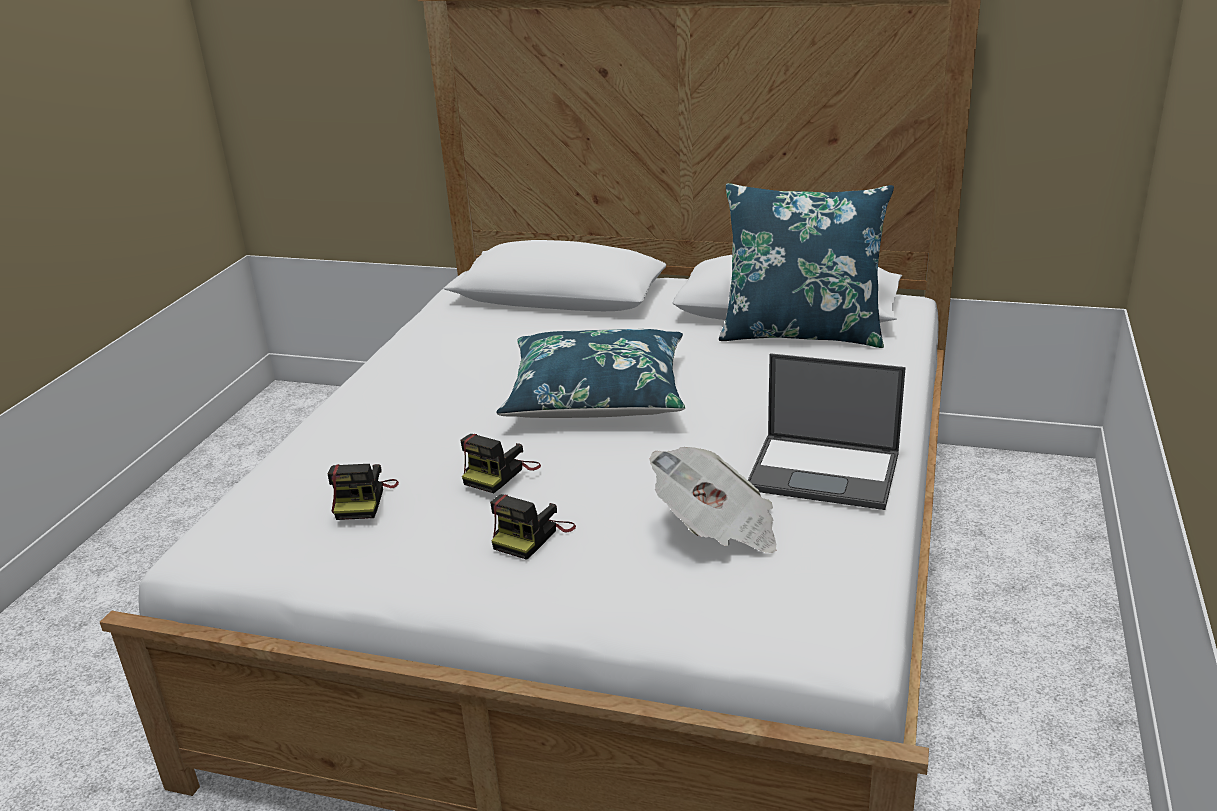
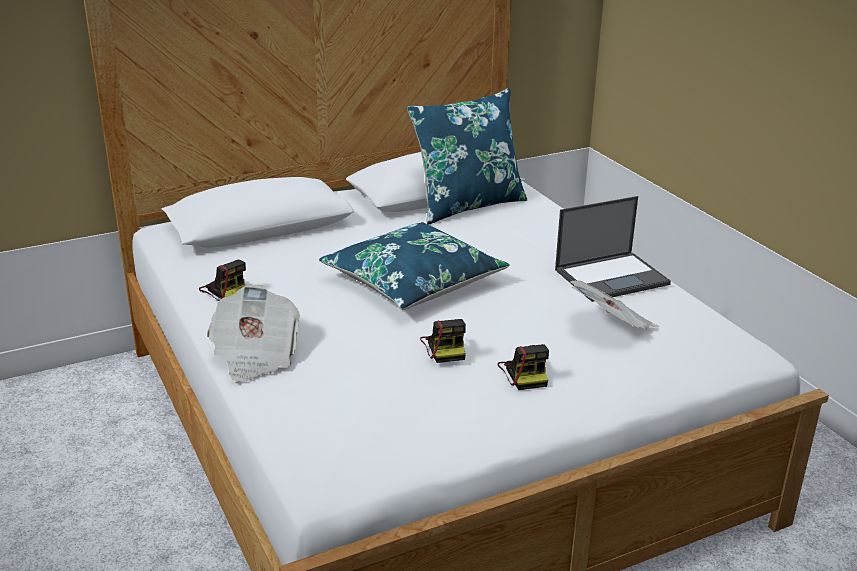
camera: 45 degrees left, 0 degrees up
(347, 413) = (255, 355): none -> newspaper
(363, 500) = (390, 399): camera -> camera (225, 290)

